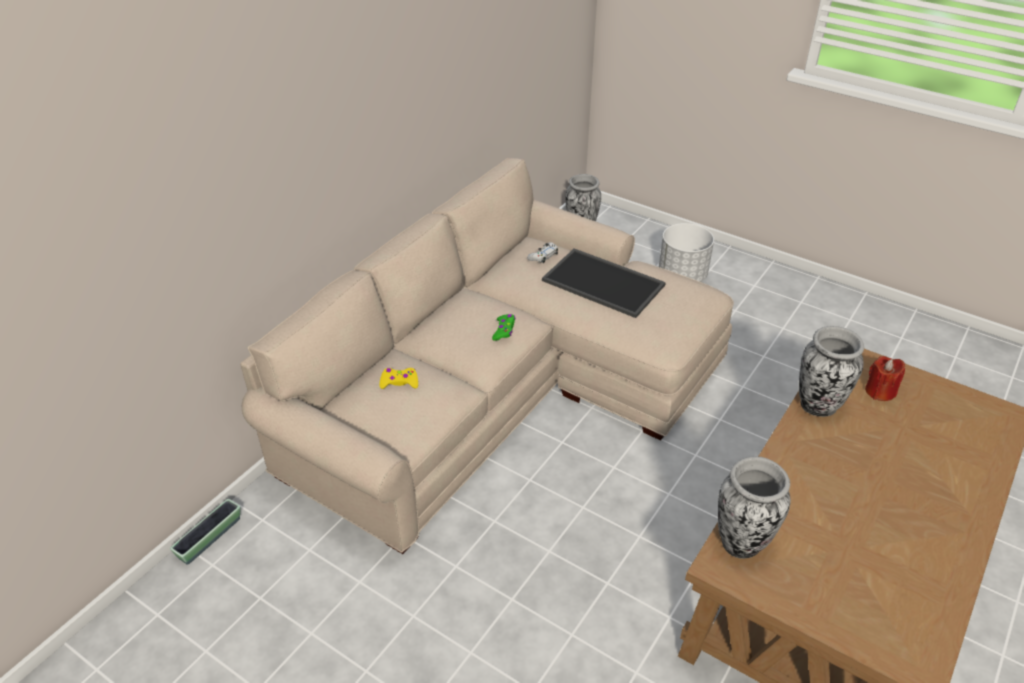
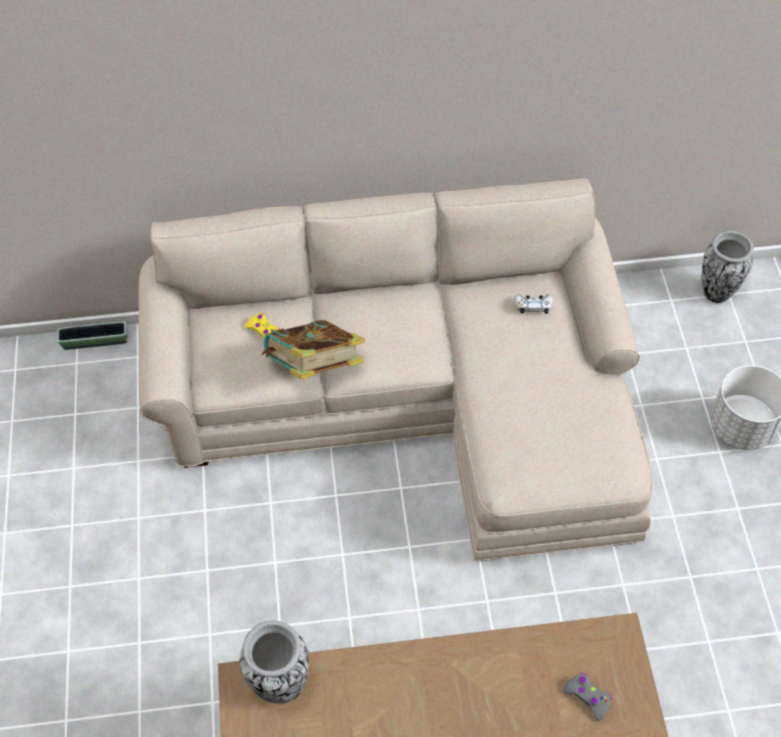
camera: 50 degrees right, 15 degrees up
(463, 376) = (314, 368): none -> book
(504, 330) = (396, 353): green game controller -> none
(605, 282) = (545, 378): tray -> none
(818, 406) = (511, 654): vase -> none
(880, 391) = (587, 697): red candle -> grey game controller

